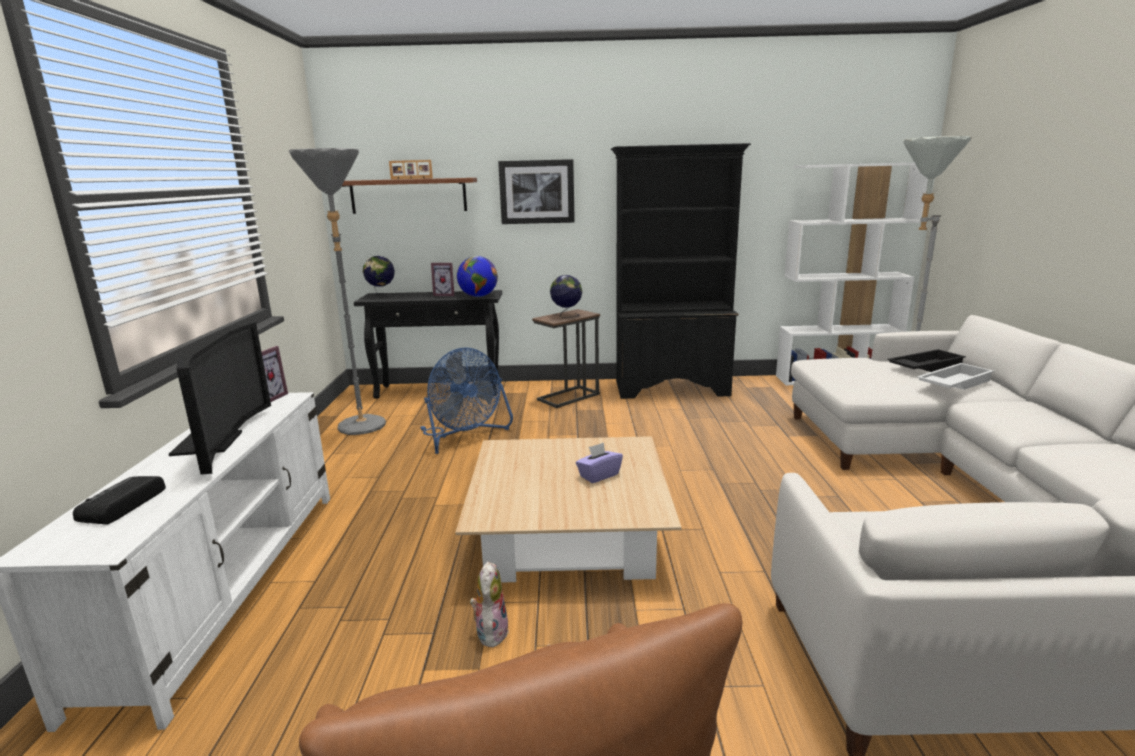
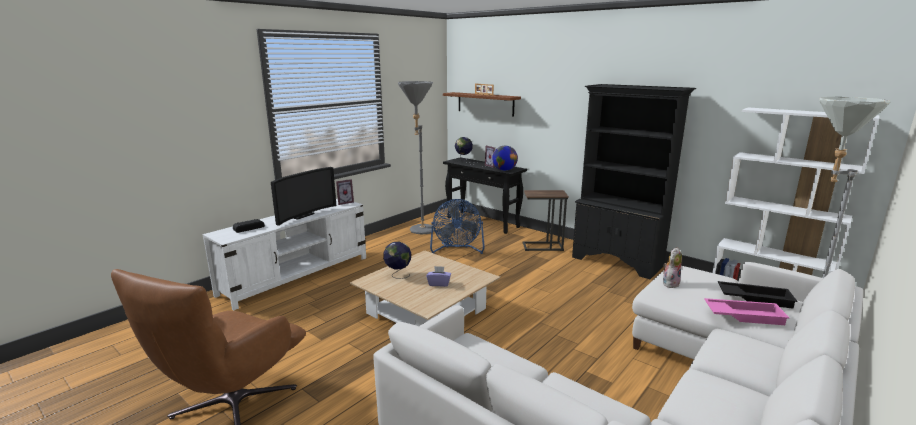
camera: 40 degrees right, 0 degrees up
(490, 632) = (342, 331): plush toy -> plush toy (670, 283)
(537, 192) = (554, 109): picture -> none
(566, 316) = (545, 193): globe -> globe (398, 275)
(953, 383) = (743, 315): white tray -> pink tray

